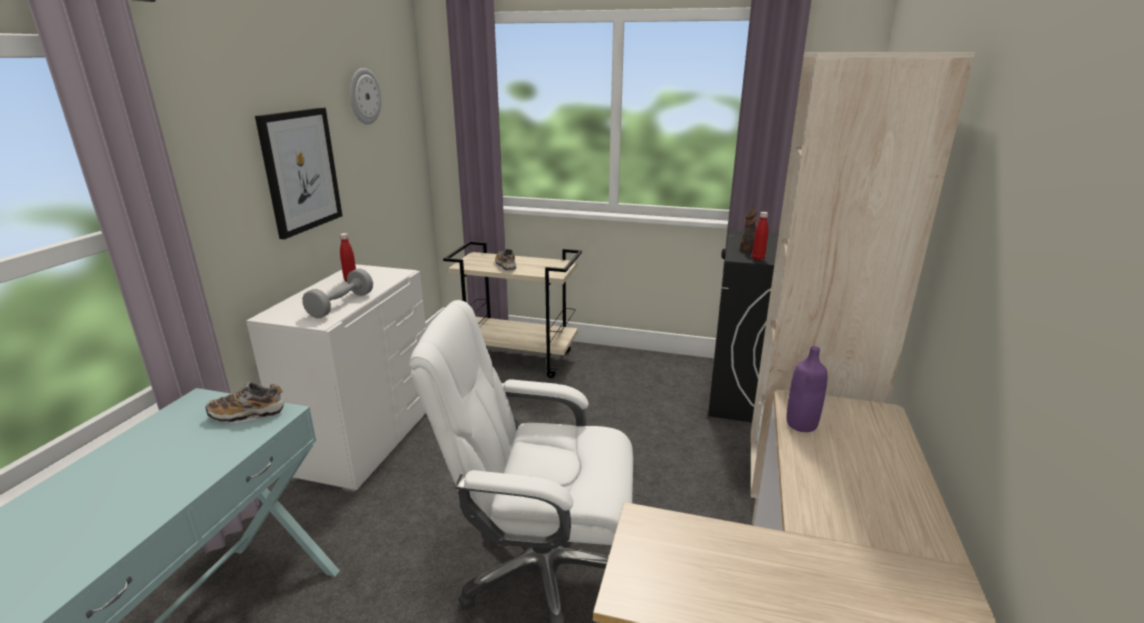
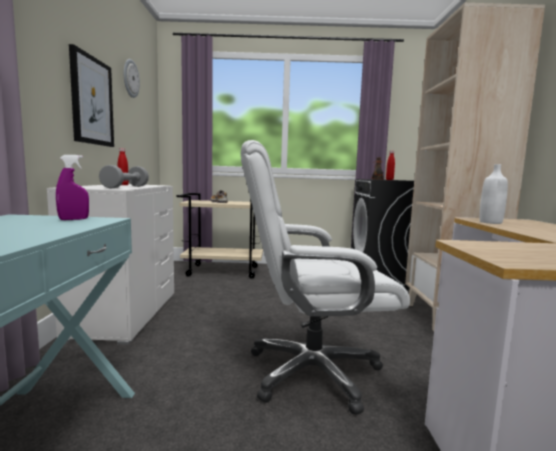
camera: 15 degrees left, 15 degrees down
(248, 414) = (73, 219): shoe -> purple spray bottle
(801, 424) = (490, 222): purple bottle -> white bottle

